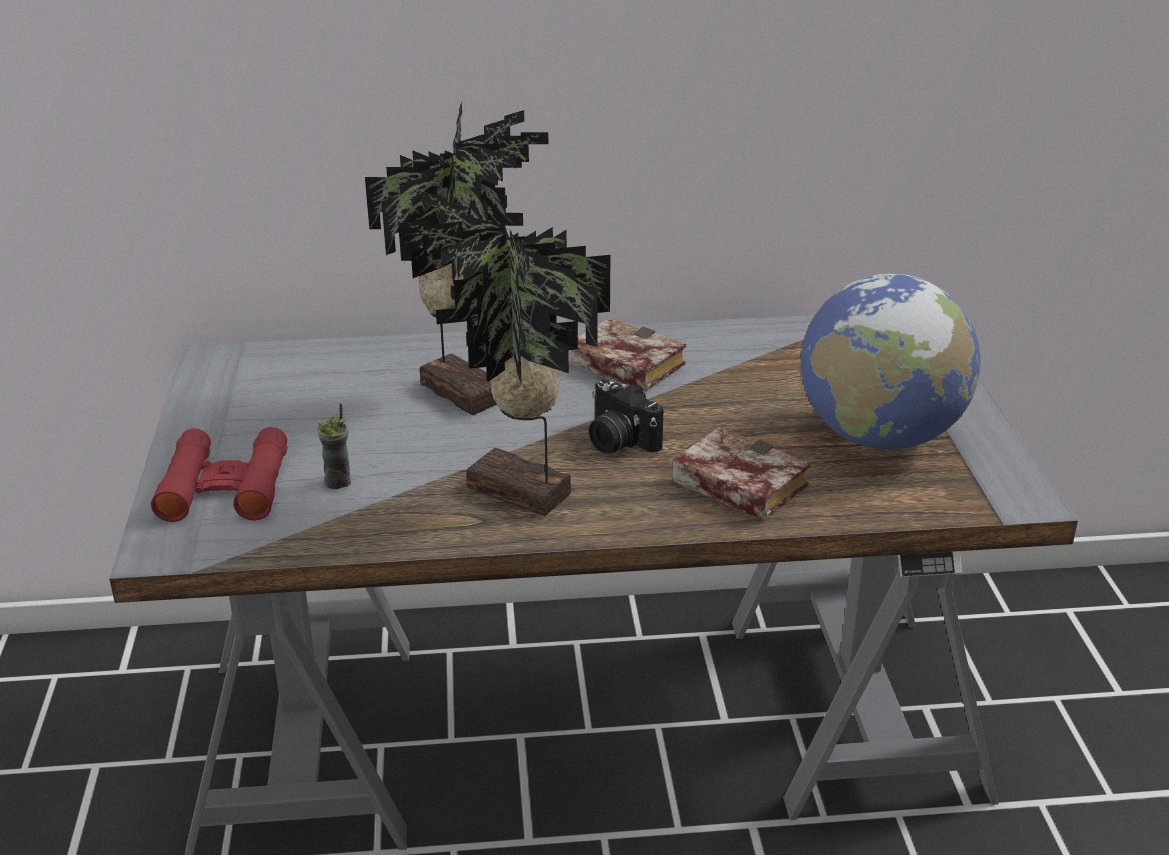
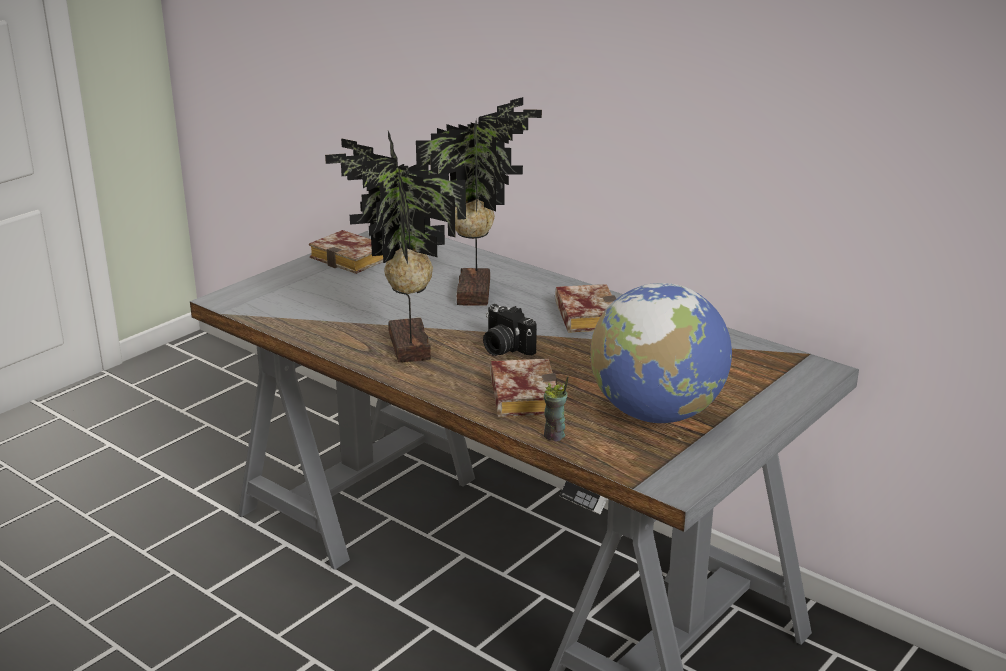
camera: 45 degrees right, 5 degrees down
(225, 487) = (294, 287): red binoculars -> none
(232, 415) = (353, 259): none -> book
(339, 482) = (341, 306): cup -> cup (554, 436)
(618, 441) = (504, 348): camera -> camera turned 45 degrees counterclockwise

